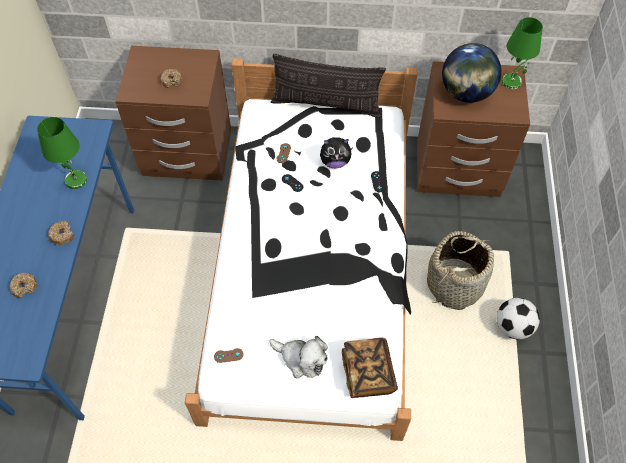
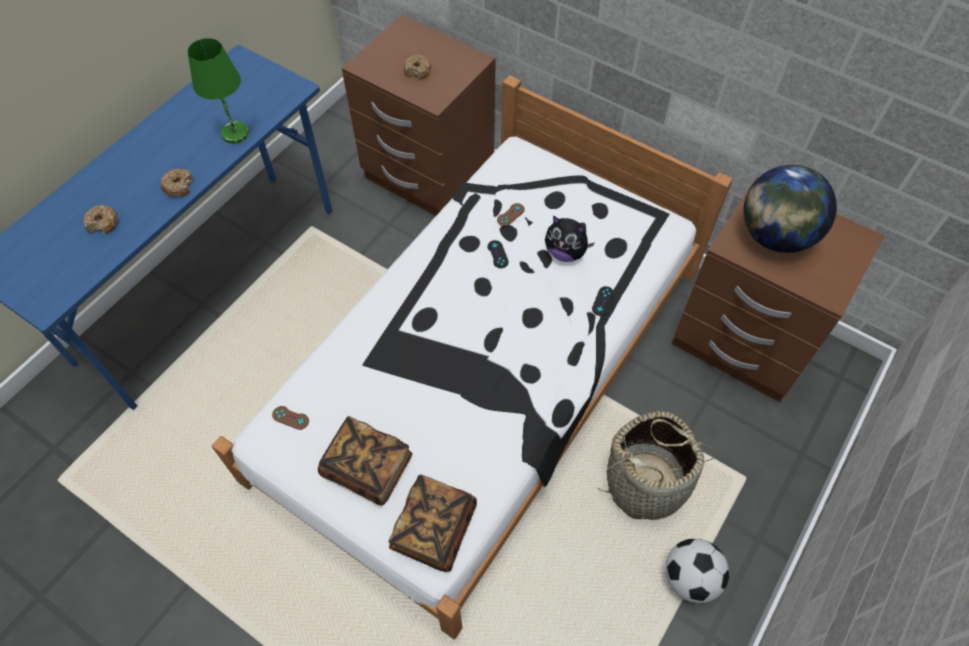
camera: 30 degrees right, 0 degrees up
(301, 359) = (368, 468): plush toy -> book
(326, 104) = (601, 180): pillow -> none
(512, 81) = (852, 249): green table lamp -> none

